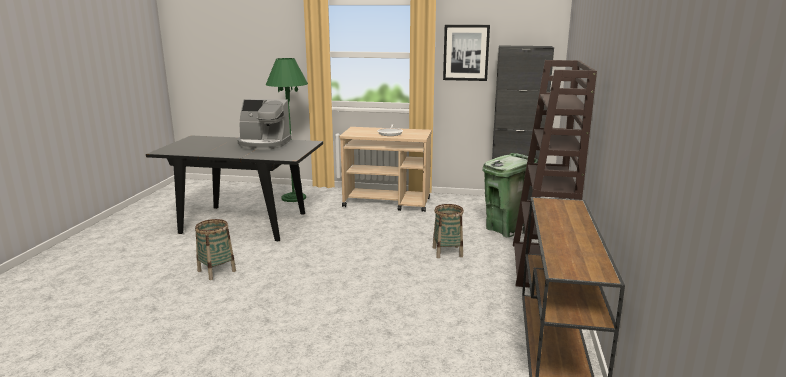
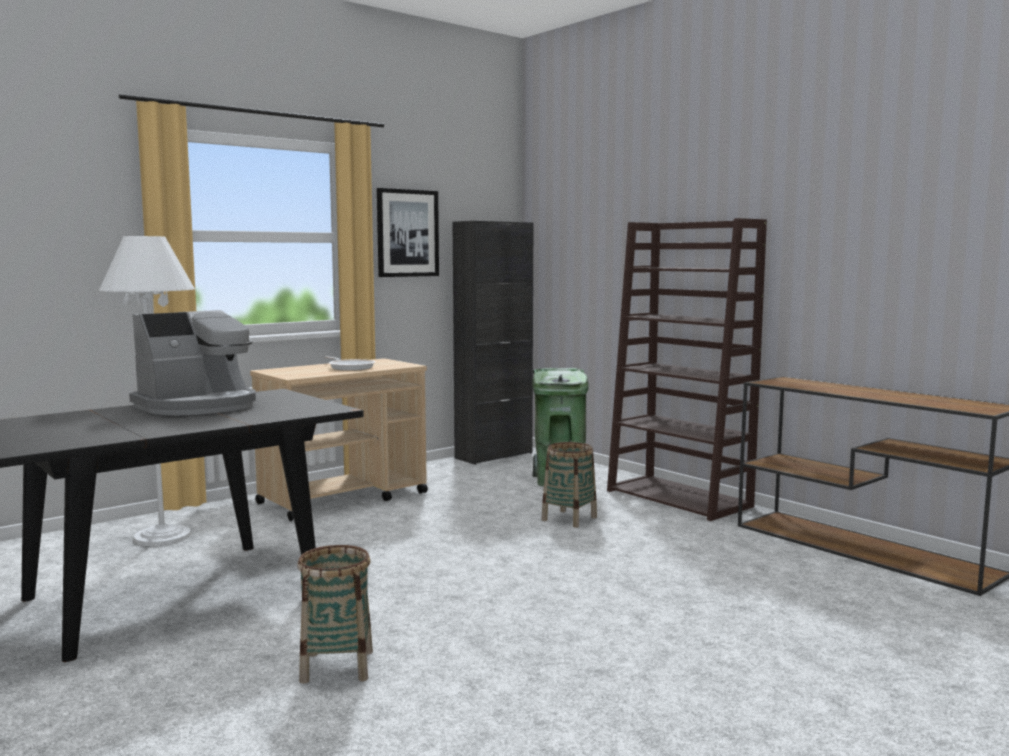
camera: 50 degrees left, 10 degrees down
(293, 198) = (162, 537): green floor lamp -> white floor lamp

